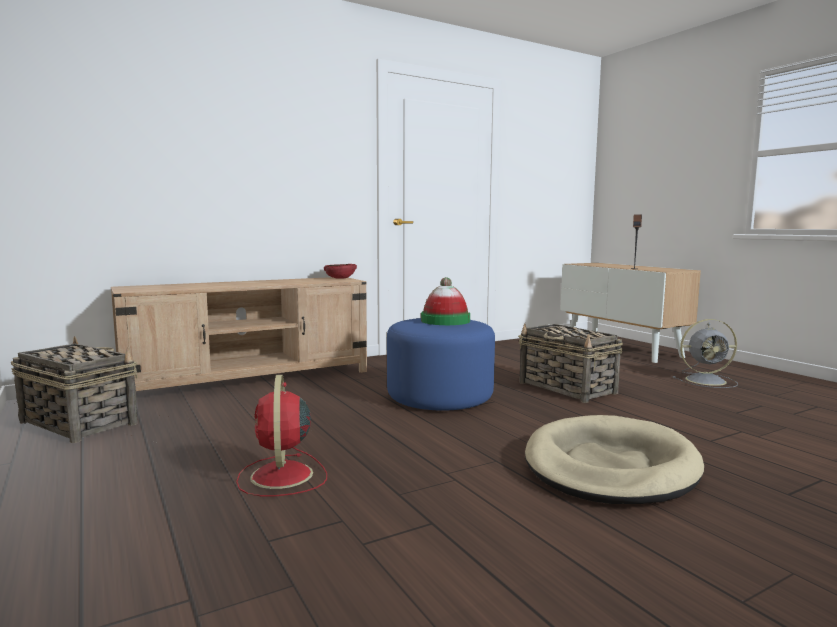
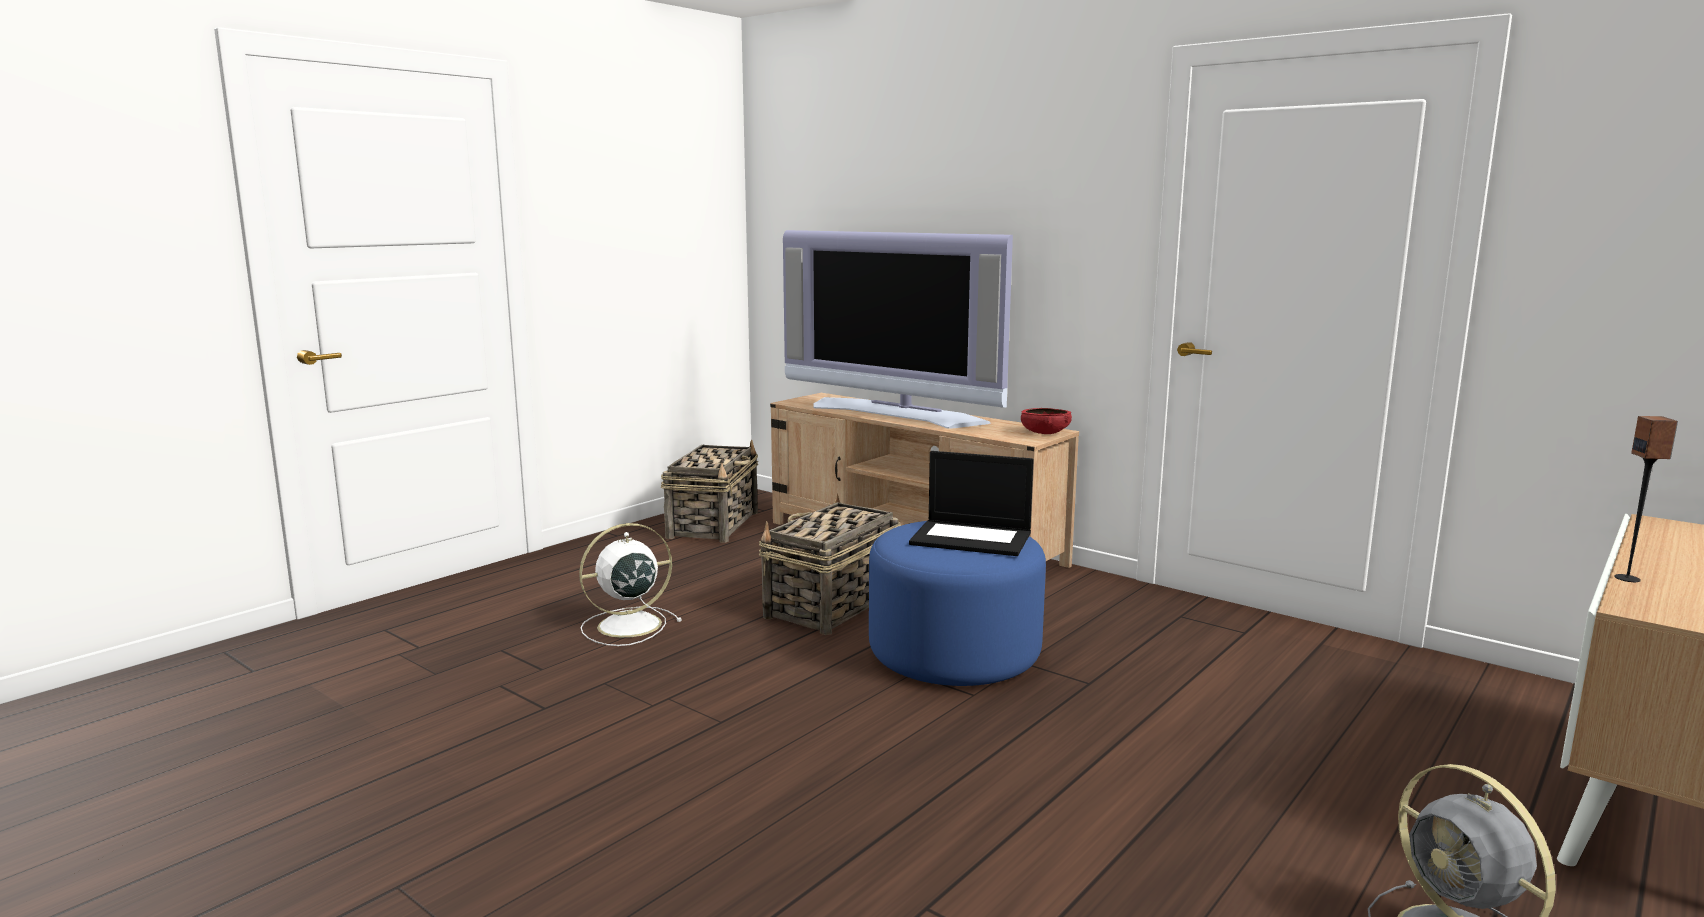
camera: 70 degrees right, 5 degrees up
(230, 284) = (897, 413): none -> television
(281, 476) = (626, 626): red fan -> white fan
(445, 321) = (972, 538): hat -> laptop
(567, 388) = (1128, 751): basket -> basket (830, 606)
(610, 466) = (741, 803): beige dog bed -> none

